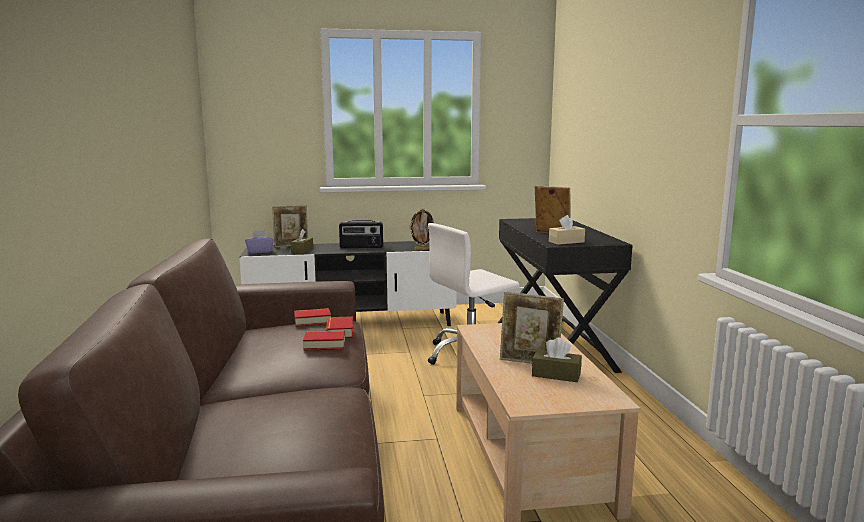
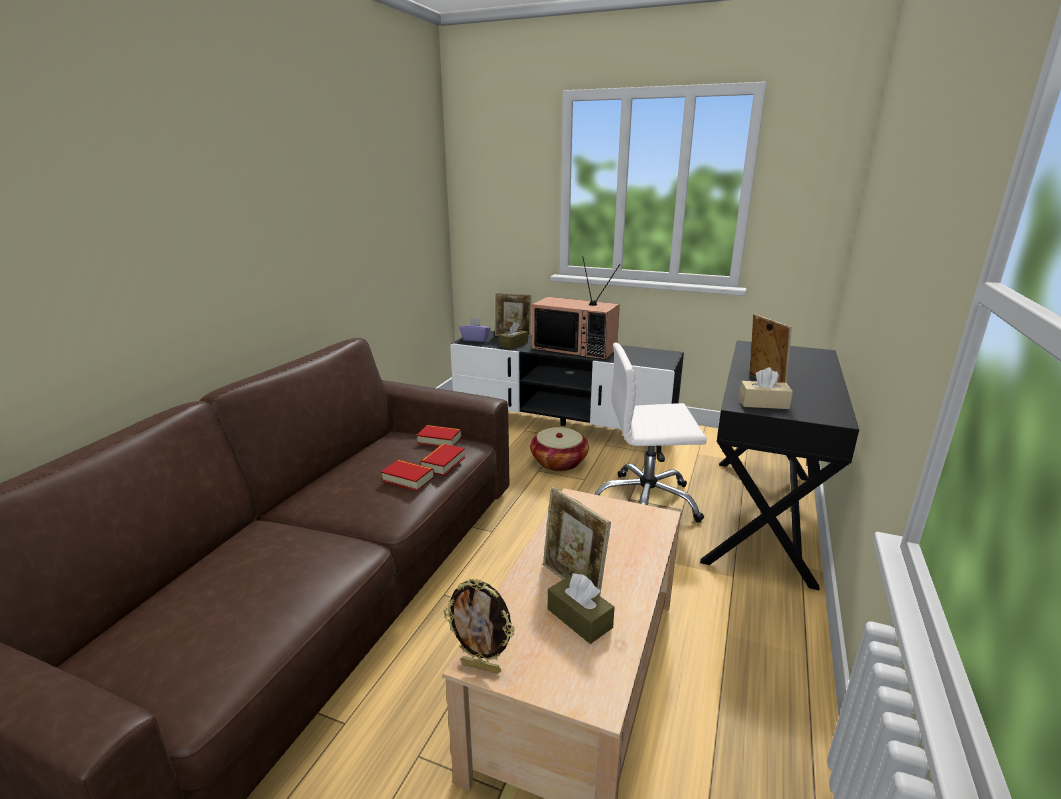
camera: 30 degrees right, 10 degrees up
(361, 247) = (576, 349): radio -> television
(376, 345) = (559, 462): none -> basket
(422, 249) = (636, 363): picture frame -> picture frame (481, 666)

